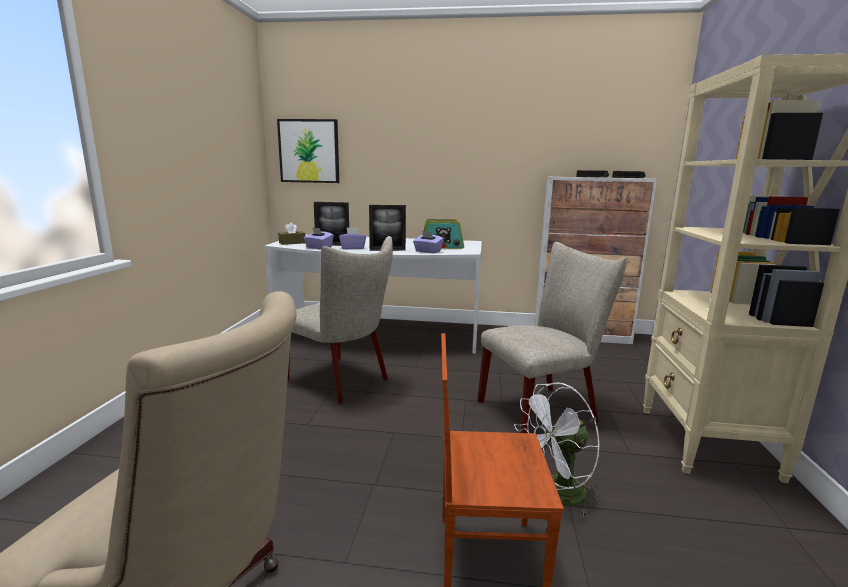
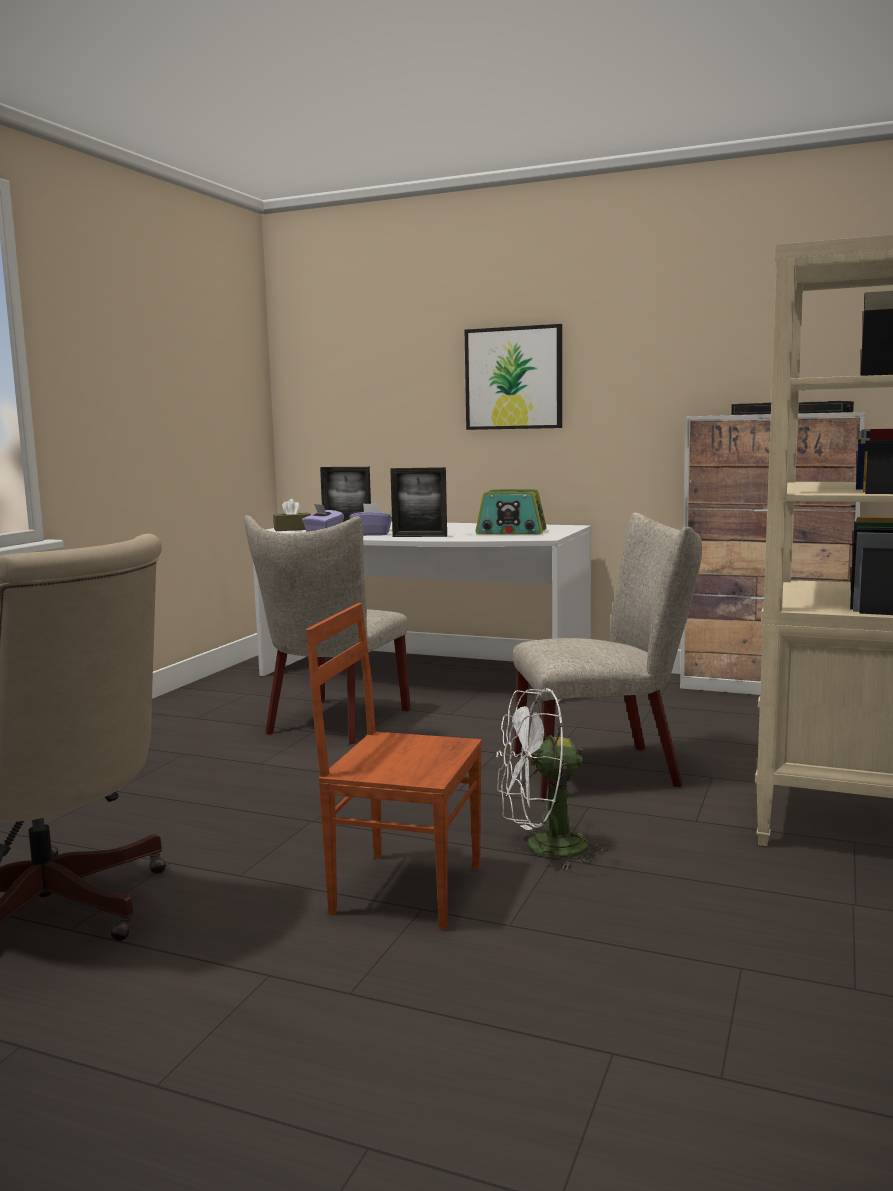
camera: 15 degrees right, 5 degrees down
(309, 151) = (331, 393): picture -> picture (514, 378)
(342, 381) = (333, 724): beige chair -> beige chair turned 60 degrees clockwise
(428, 251) = (478, 537): purple tissue box -> none

